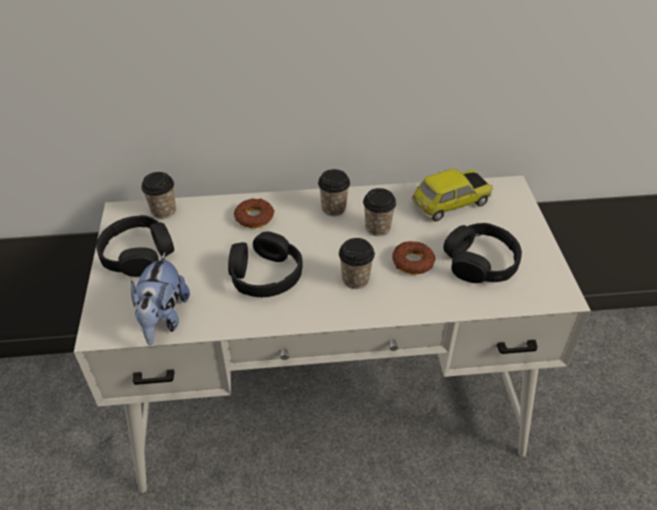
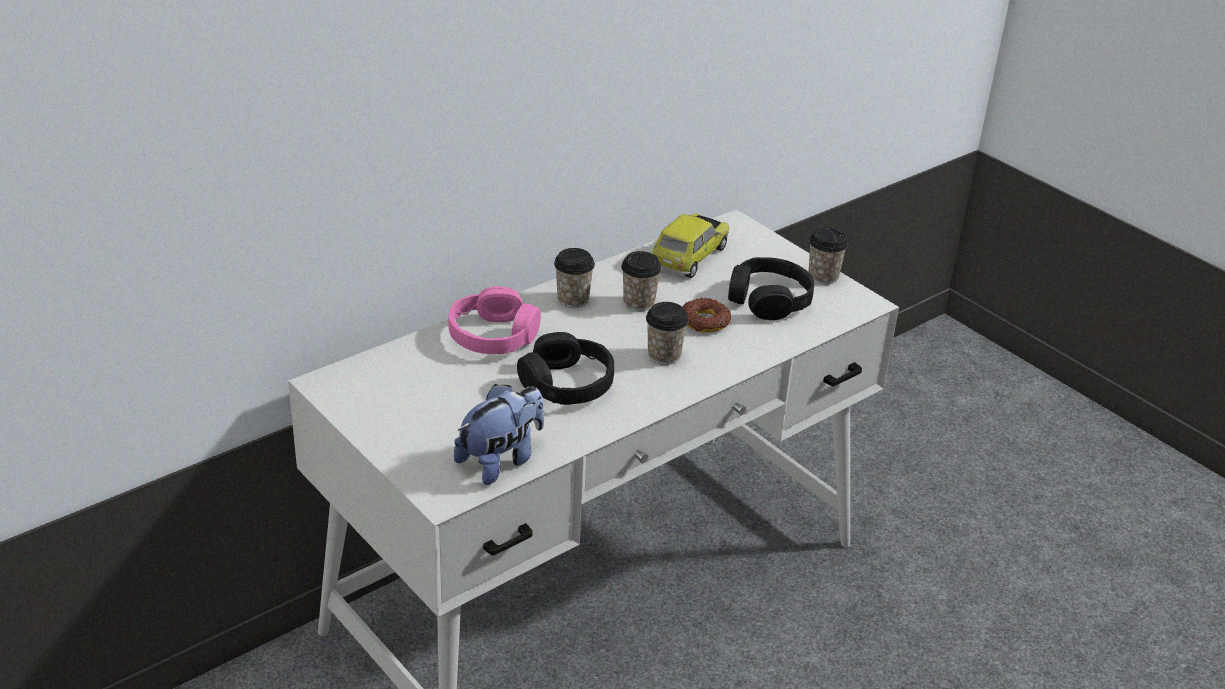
camera: 35 degrees left, 10 degrees down
(138, 254) = (398, 415): black headphones -> none
(163, 211) = (376, 365): cup -> cup (823, 277)
(163, 319) = (501, 460): plush toy -> plush toy turned 105 degrees counterclockwise
(254, 217) = (493, 336): donut -> pink headphones

